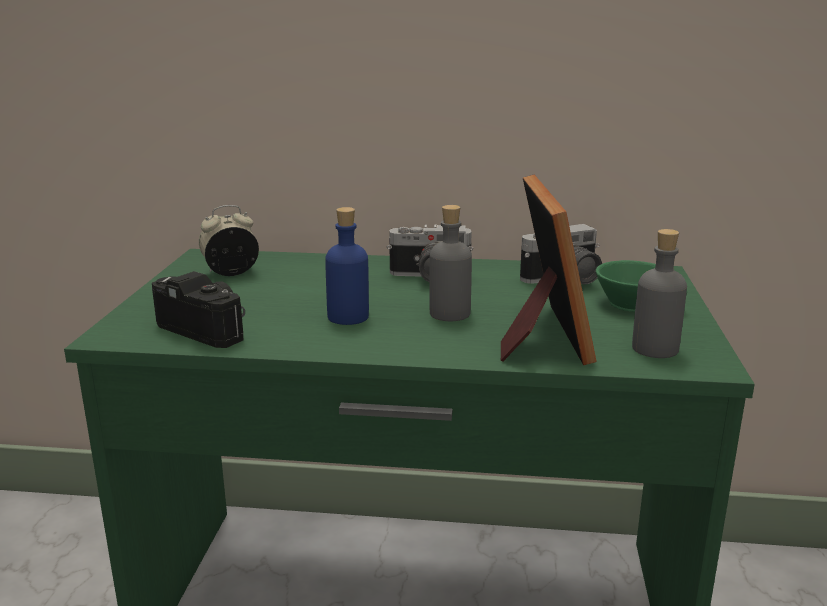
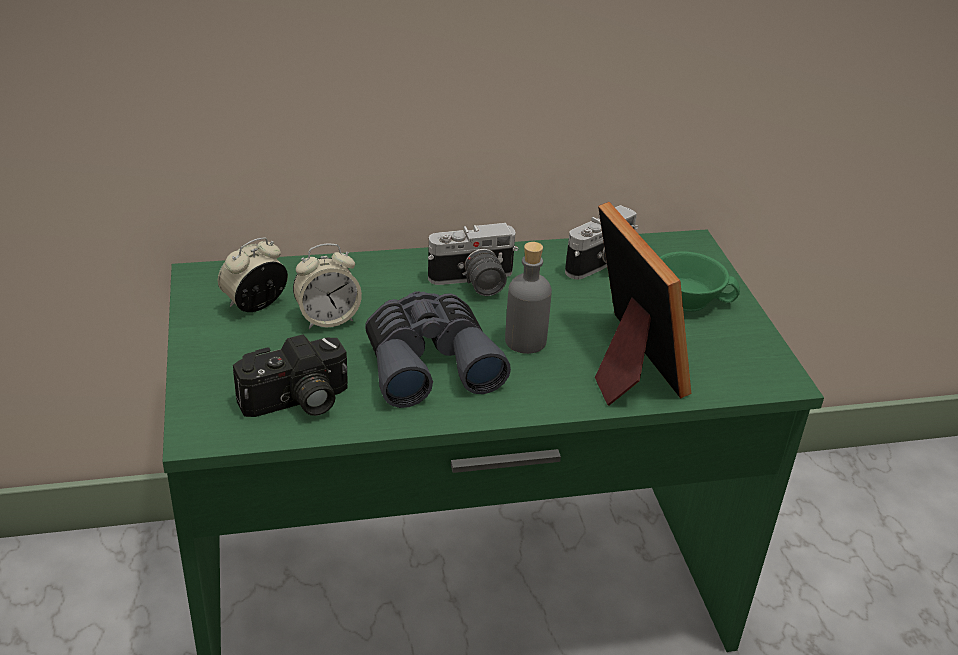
camera: 20 degrees left, 15 degrees up
(209, 328) = (296, 402): camera -> camera turned 135 degrees clockwise
(283, 285) = (327, 318): none -> alarm clock
(348, 317) = (429, 362): blue bottle -> grey binoculars
(654, 348) = (730, 364): grey bottle -> none

